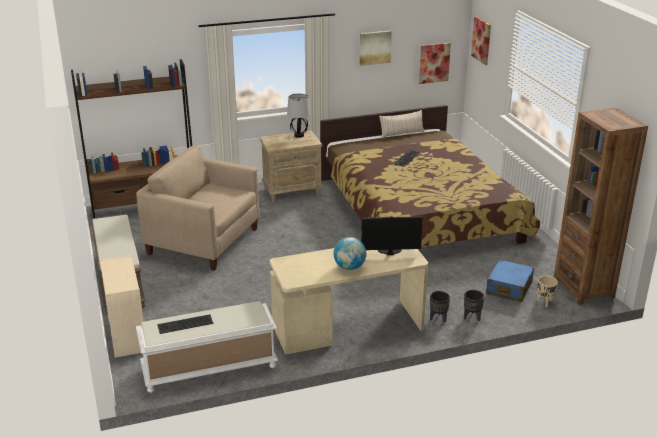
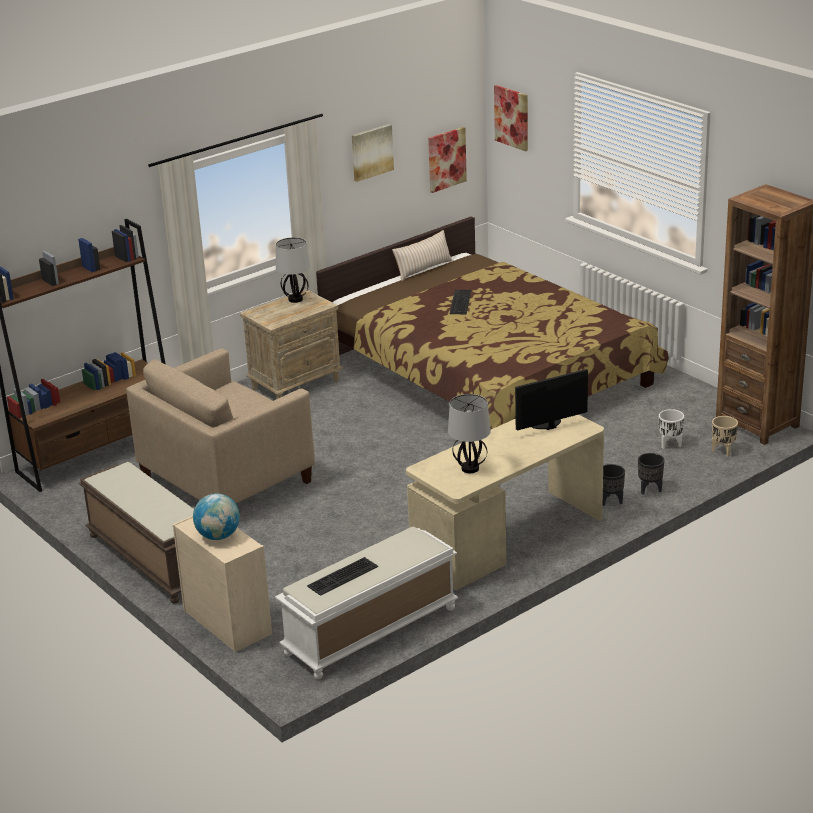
camera: 20 degrees left, 0 degrees up
(204, 241) = (227, 479): beige armchair -> beige armchair turned 45 degrees counterclockwise
(311, 269) = (469, 468): none -> table lamp
(349, 267) = (514, 455): globe -> globe (218, 536)
(509, 288) = (670, 445): blue suitcase -> white planter

